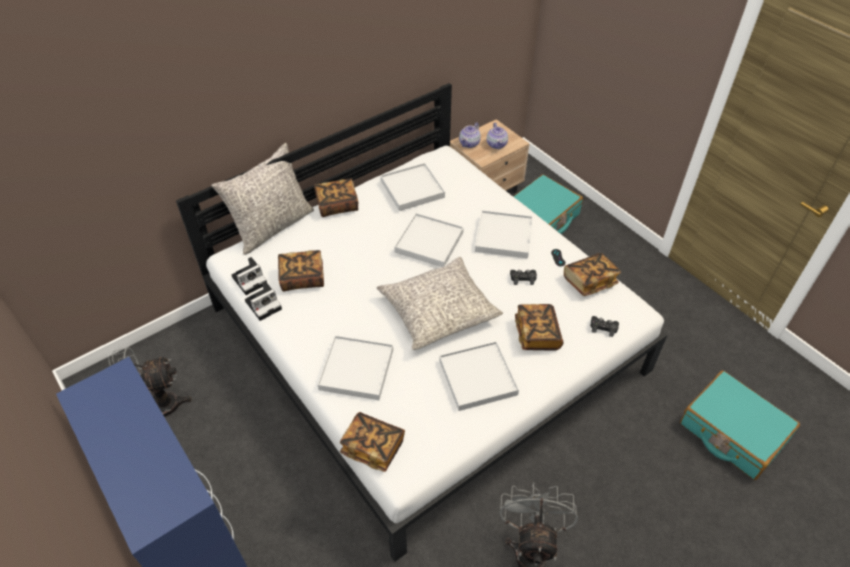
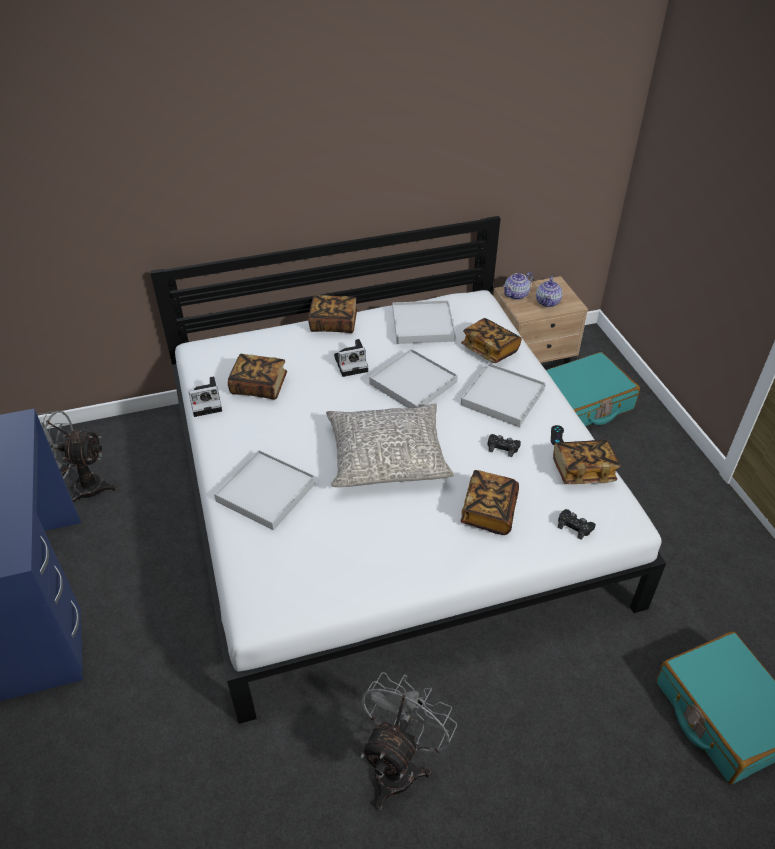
camera: 20 degrees right, 5 degrees down
(250, 279) = (206, 375): camera -> camera (352, 363)
(272, 227) = (256, 329): grey pillow -> none
(373, 447) = (241, 577): book -> book (490, 350)
(477, 378) = (395, 539): white tray -> none

